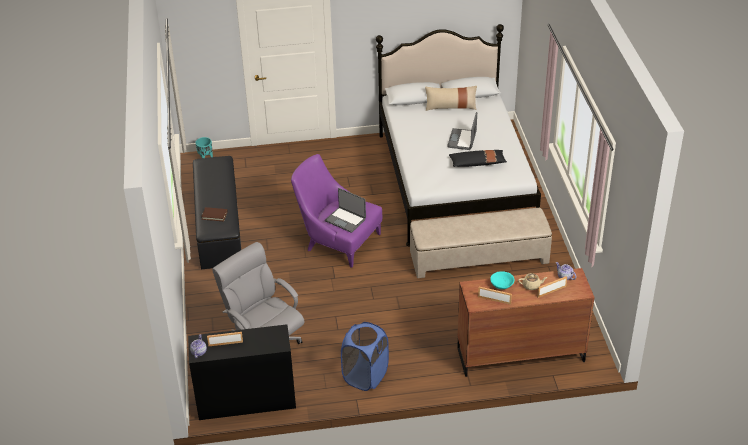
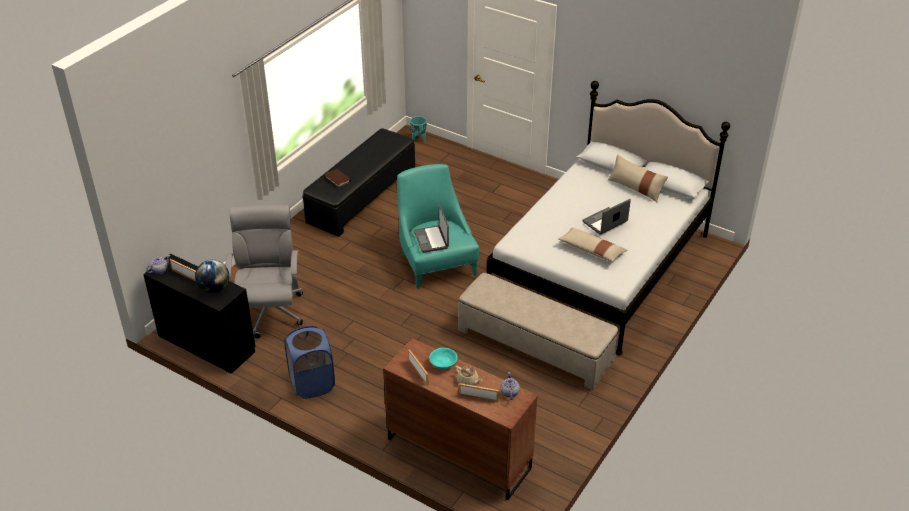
camera: 40 degrees right, 0 degrees up
(263, 338) = (214, 288): none -> globe
(337, 240) = (435, 259): purple armchair -> turquoise armchair
(477, 163) = (591, 250): black pillow -> beige pillow

